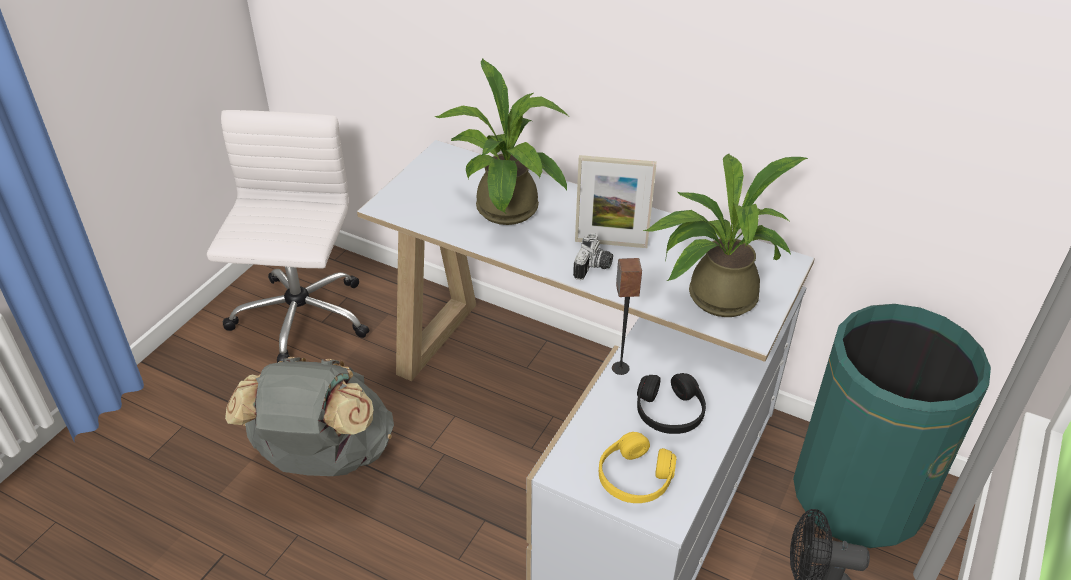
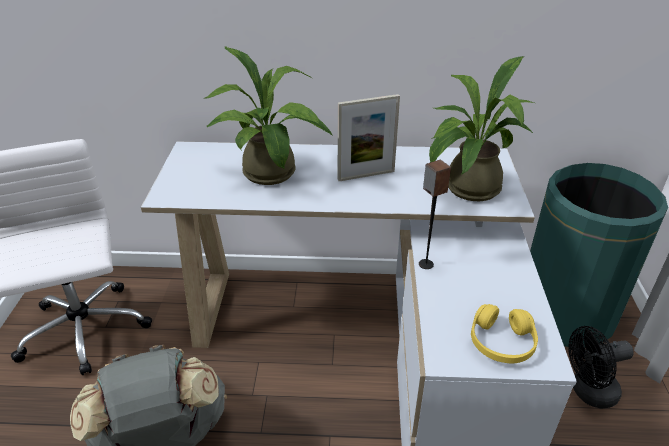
camera: 25 degrees left, 5 degrees down
(594, 267) = (367, 194): camera -> none
(669, 412) = (485, 283): black headphones -> none

